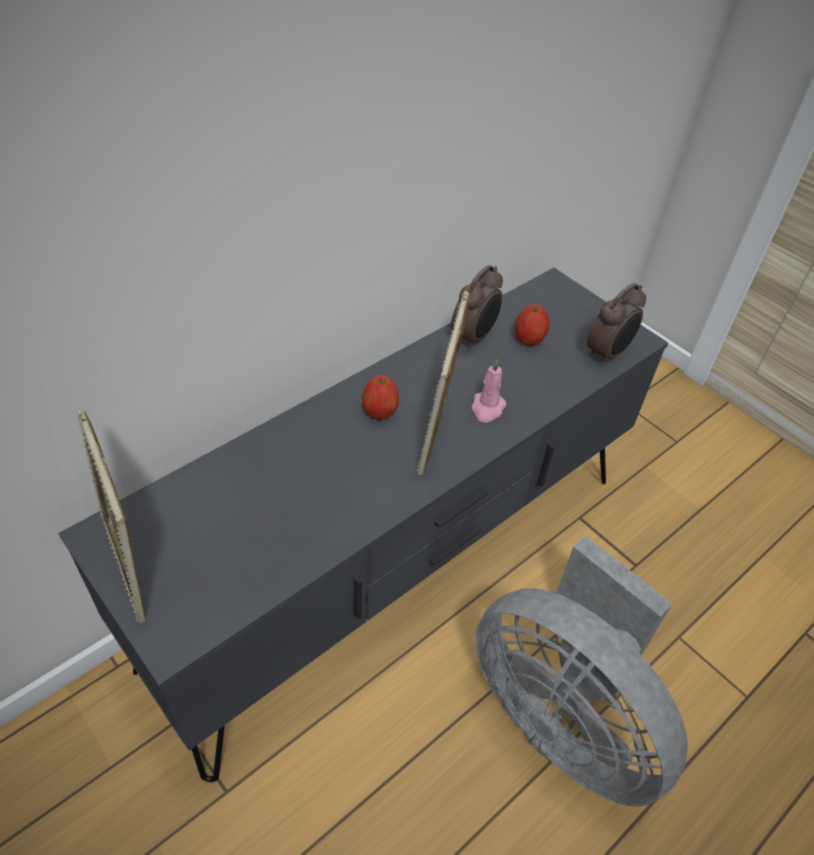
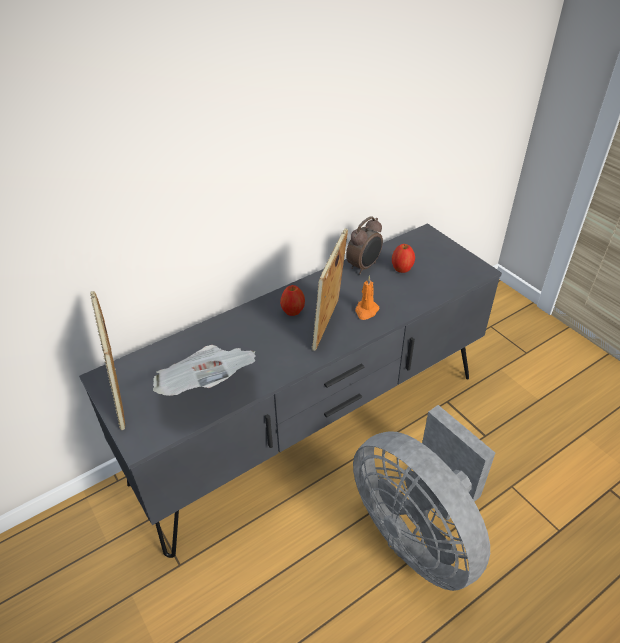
camera: 10 degrees right, 5 degrees down
(266, 541) = (207, 386): none -> newspaper
(487, 408) = (366, 311): pink candle -> orange candle
(608, 354) = (456, 279): alarm clock -> none

